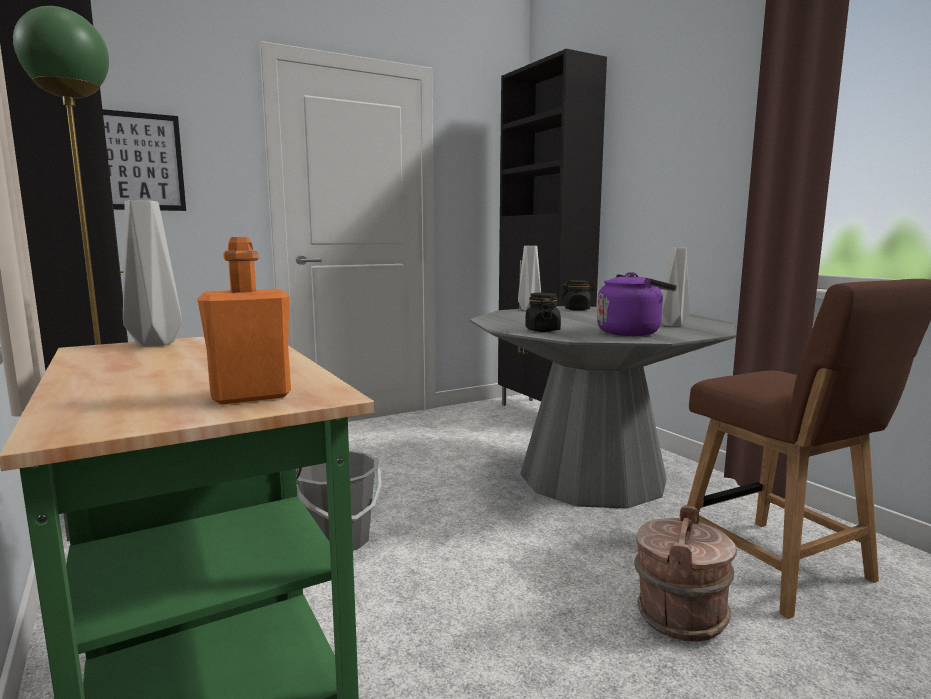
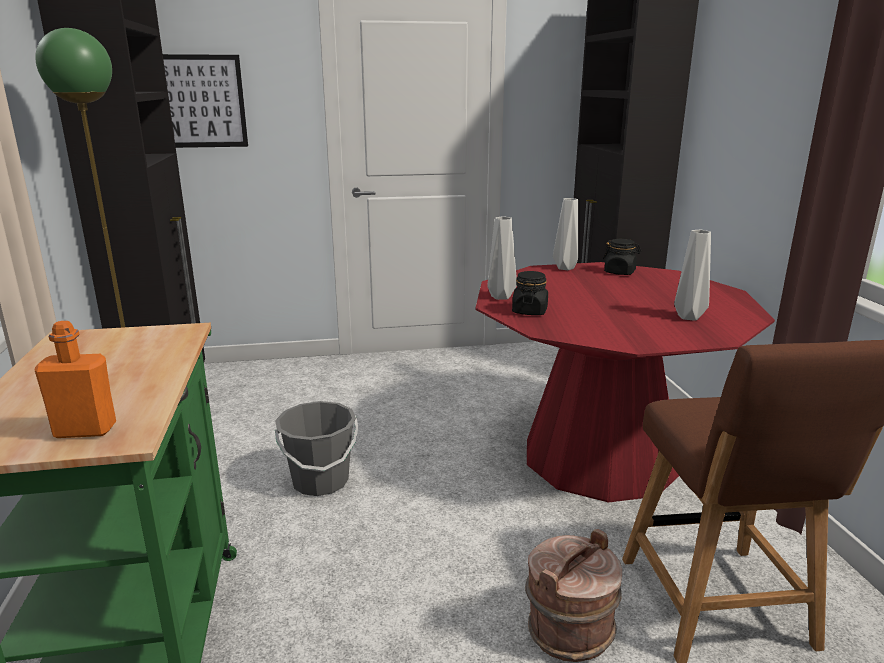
camera: 20 degrees right, 10 degrees up
(158, 344) = (113, 335): grey vase -> grey vase (502, 297)
(592, 476) = (599, 457): grey dining table -> red dining table
(631, 333) = (619, 327): purple kettle -> none

